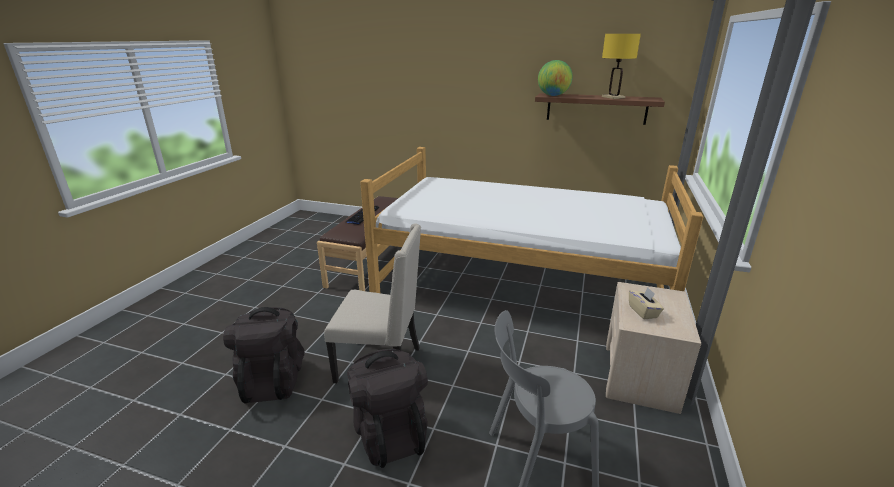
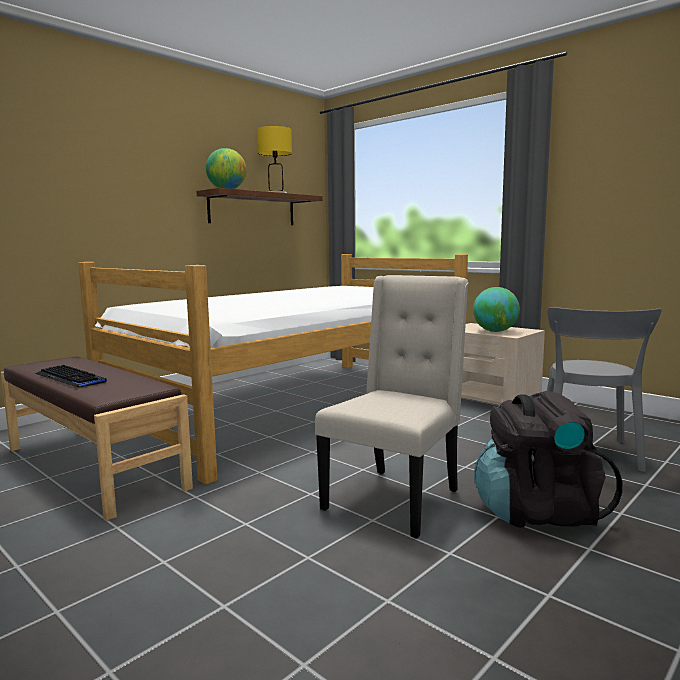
camera: 65 degrees left, 15 degrees down
(273, 380) = (370, 598): black backpack -> none
(643, 312) = (495, 331): beige tissue box -> globe

